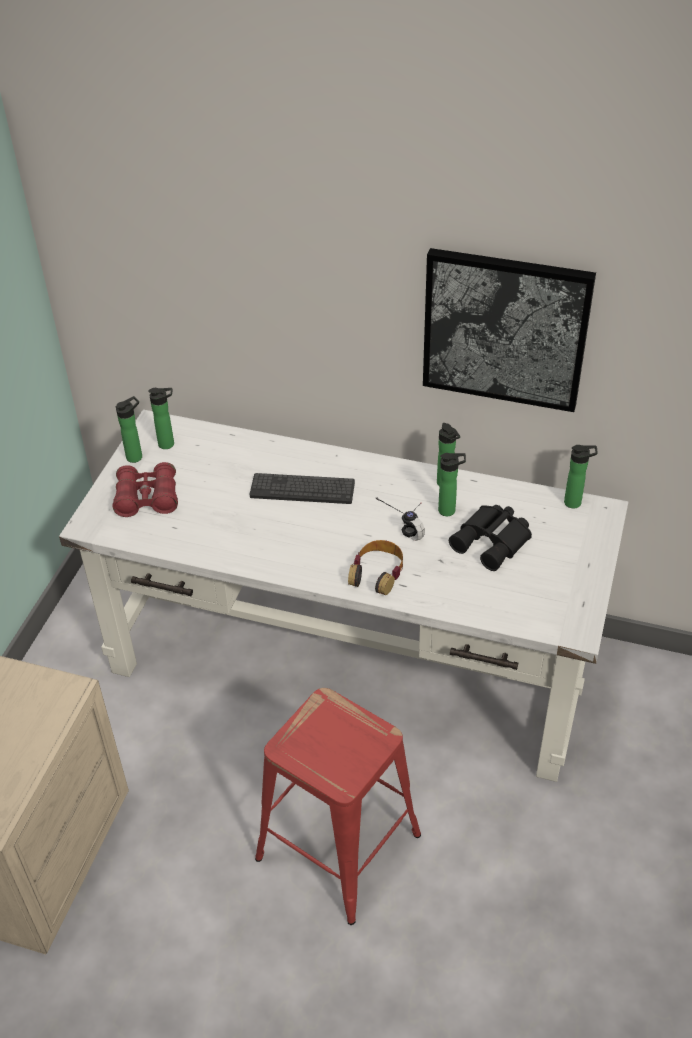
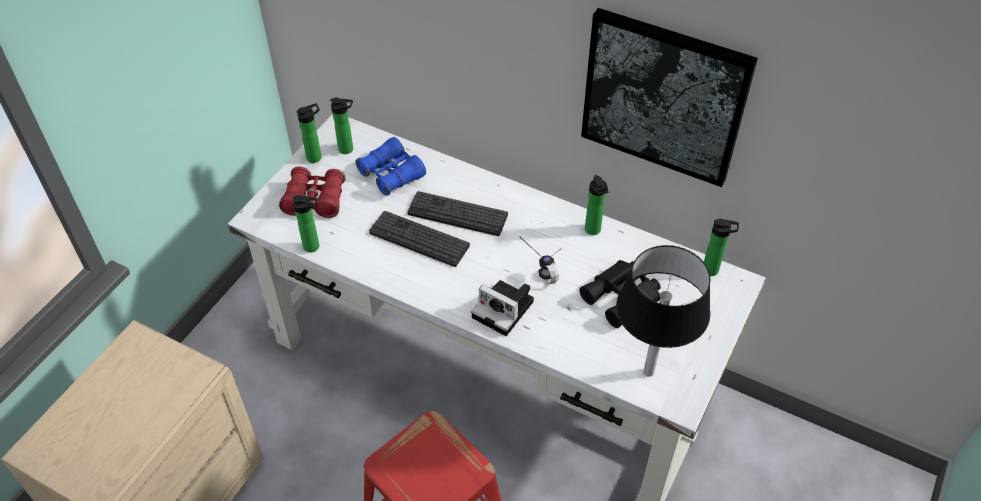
camera: 10 degrees right, 5 degrees up
(222, 461) = (391, 174): none -> blue binoculars
(269, 519) = (419, 239): none -> keyboard
(377, 572) = (505, 310): headphones -> camera
(449, 510) = (589, 258): bottle -> bottle (314, 247)
(537, 606) = (649, 372): none -> black table lamp

